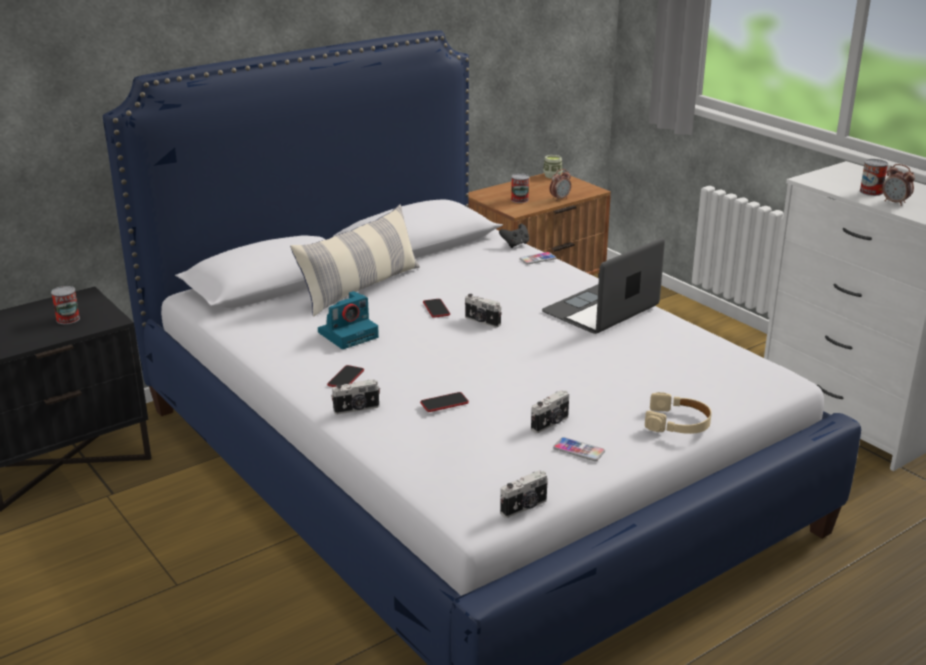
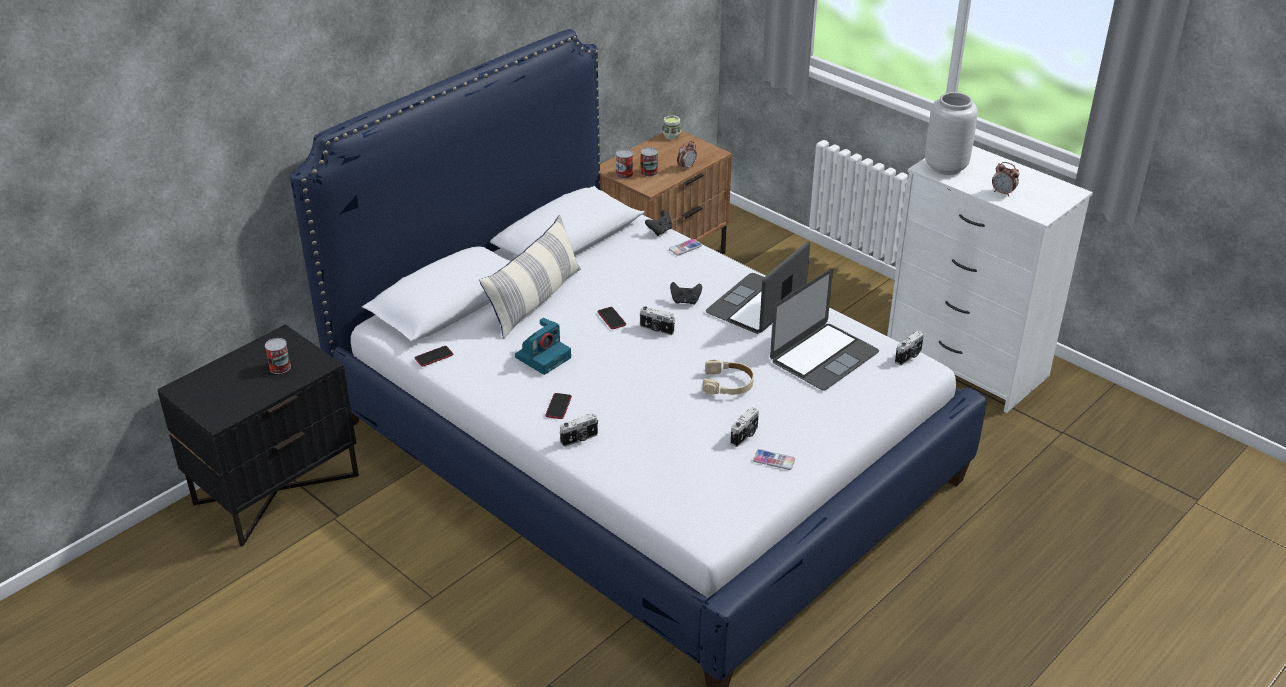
camera: 10 degrees left, 10 degrees up
(444, 403) = (652, 425): phone -> phone (434, 357)
(522, 301) = (685, 301): none -> black game controller
(525, 507) = (745, 520): camera -> camera (909, 357)
(666, 360) = (824, 356): none -> laptop
(678, 423) = (846, 423): beige headphones -> beige headphones (728, 384)
(830, 180) = (945, 167): none -> grey vase
(871, 192) = (981, 180): can -> can (624, 174)

